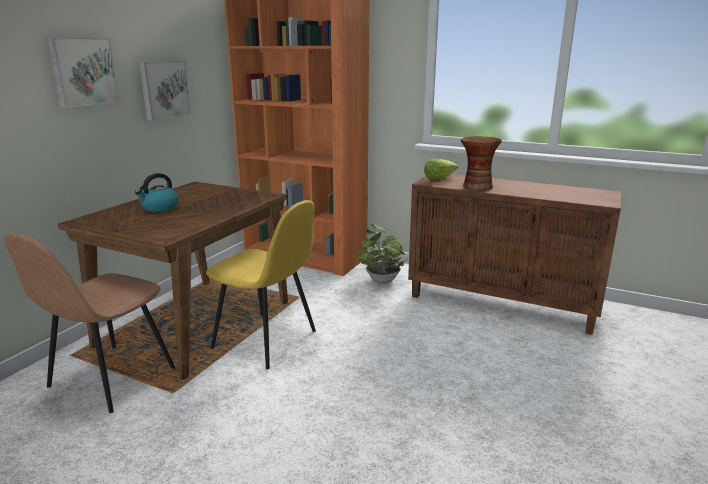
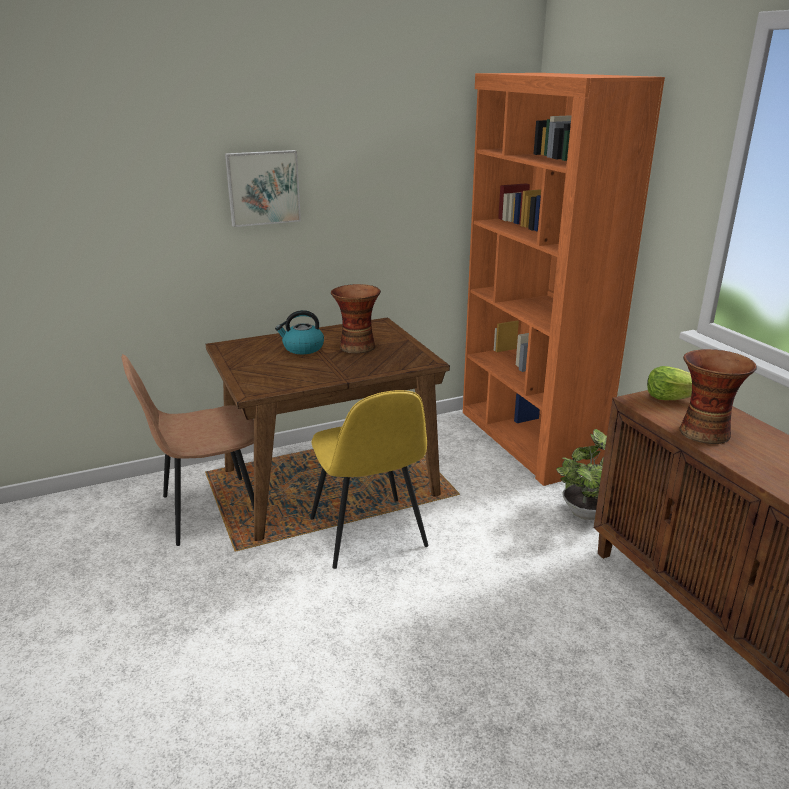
camera: 40 degrees right, 5 degrees up
(164, 89) = (368, 205): picture -> none
(202, 198) = (356, 346): none -> vase

